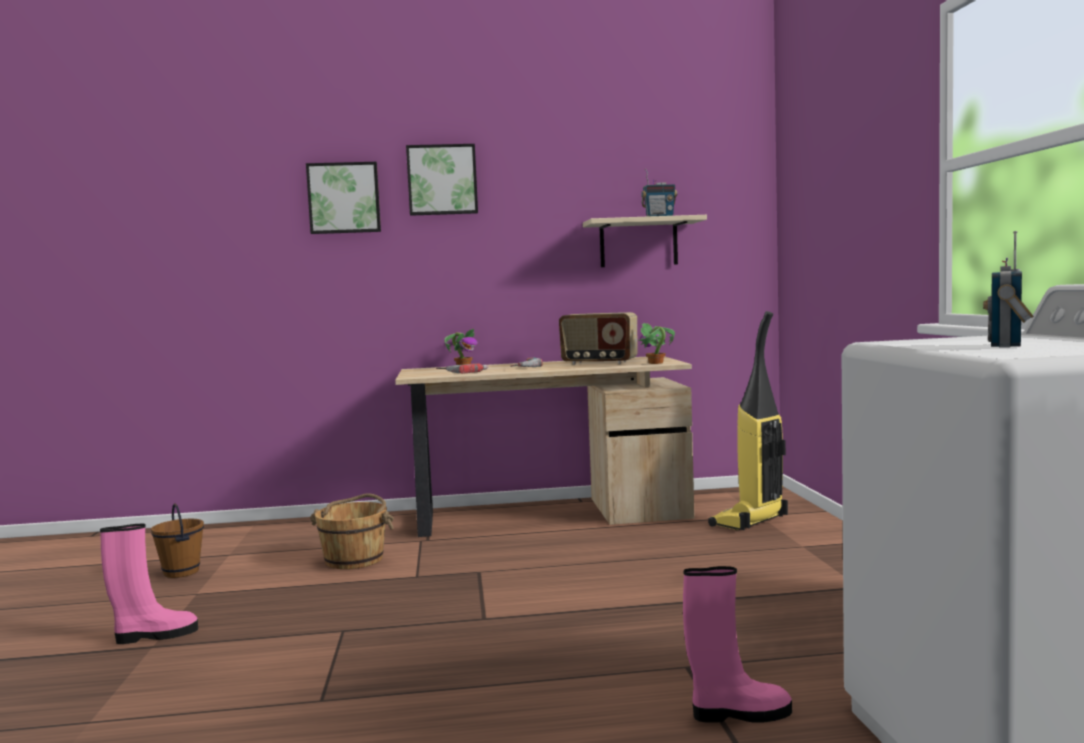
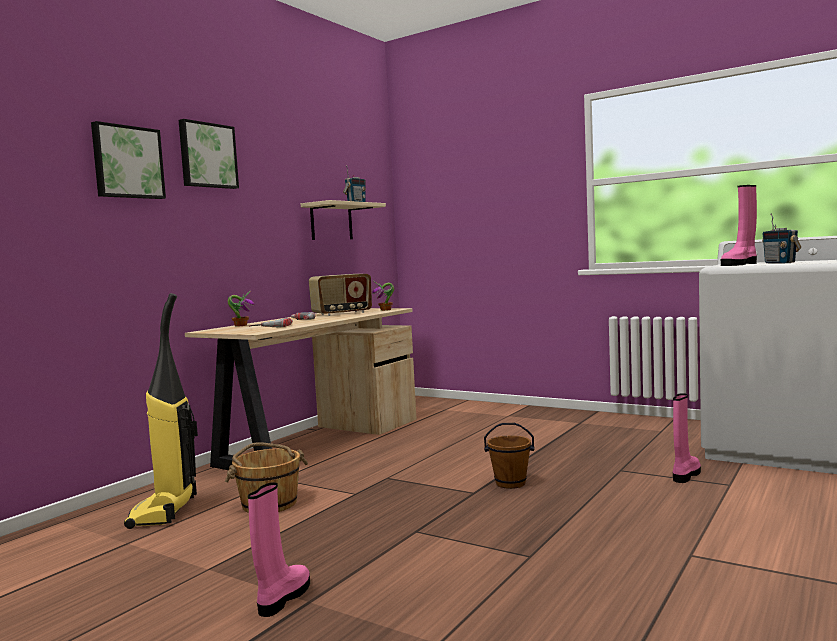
camera: 50 degrees left, 0 degrees up
(180, 572) = (126, 569): brown bucket -> brown bucket (510, 484)
(749, 522) = (449, 413): vacuum cleaner -> vacuum cleaner (164, 512)
(945, 341) = (740, 264): none -> pink boot

